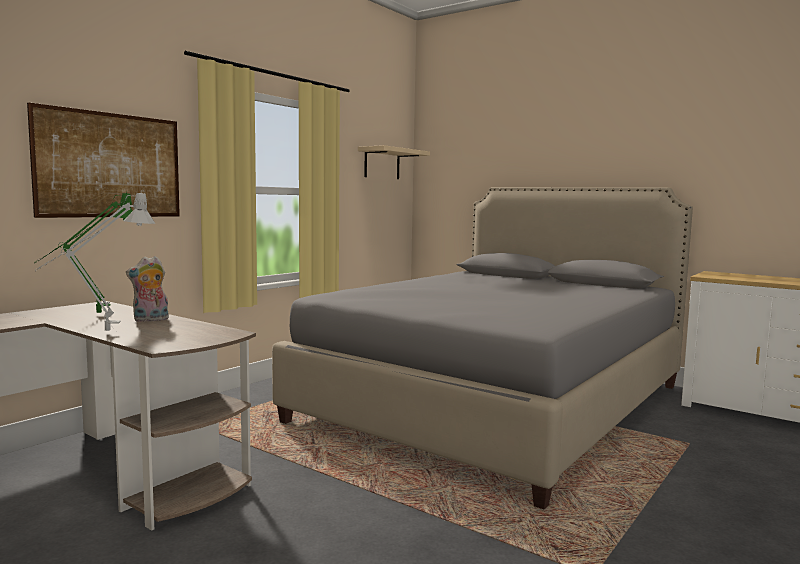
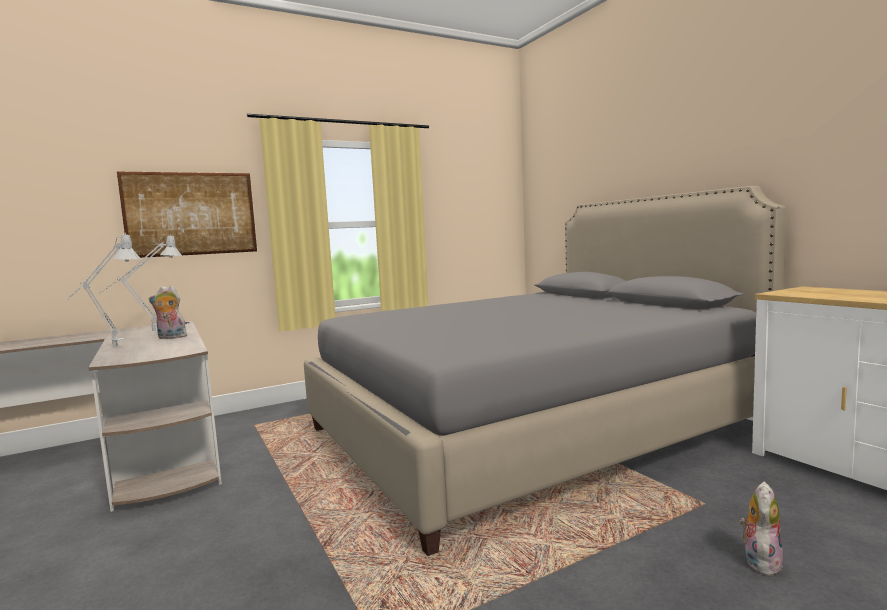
camera: 25 degrees right, 0 degrees up
(92, 315) = (148, 333): green table lamp -> grey table lamp
(382, 164) = (481, 191): beige shelf -> none
(758, 474) = (760, 561): none -> plush toy

